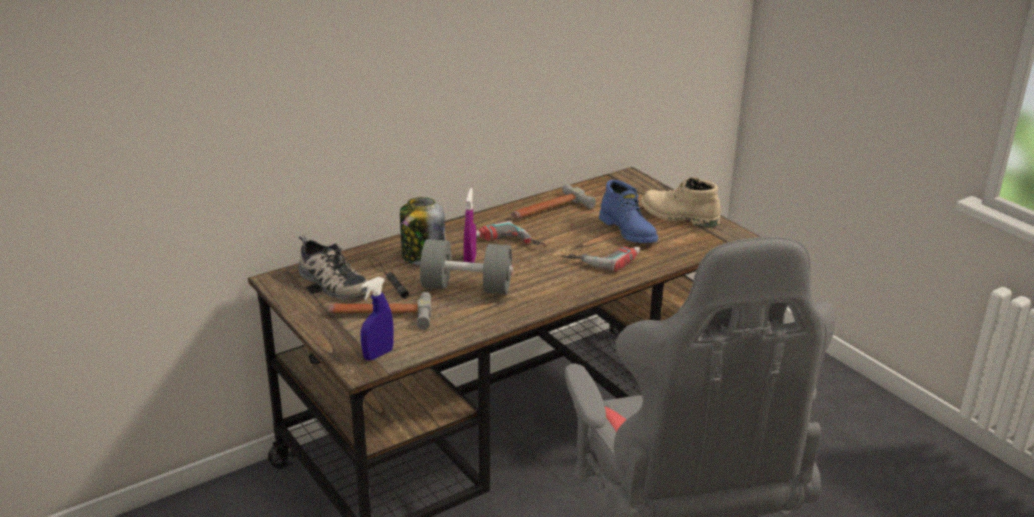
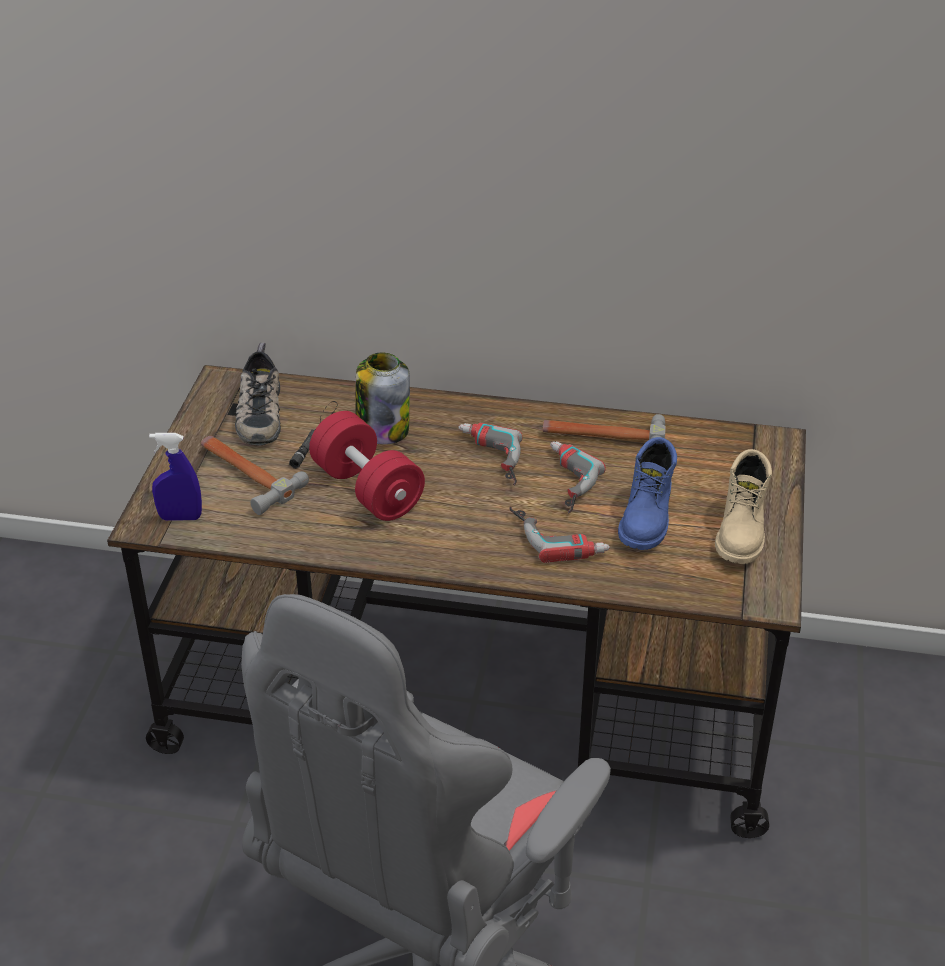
camera: 45 degrees right, 10 degrees up
(467, 287) = (367, 489): grey dumbbell -> red dumbbell
(470, 261) = (419, 459): purple spray bottle -> none
(562, 236) = (561, 482): none -> power drill
(678, 216) = (742, 531): beige boot -> beige boot turned 150 degrees counterclockwise

